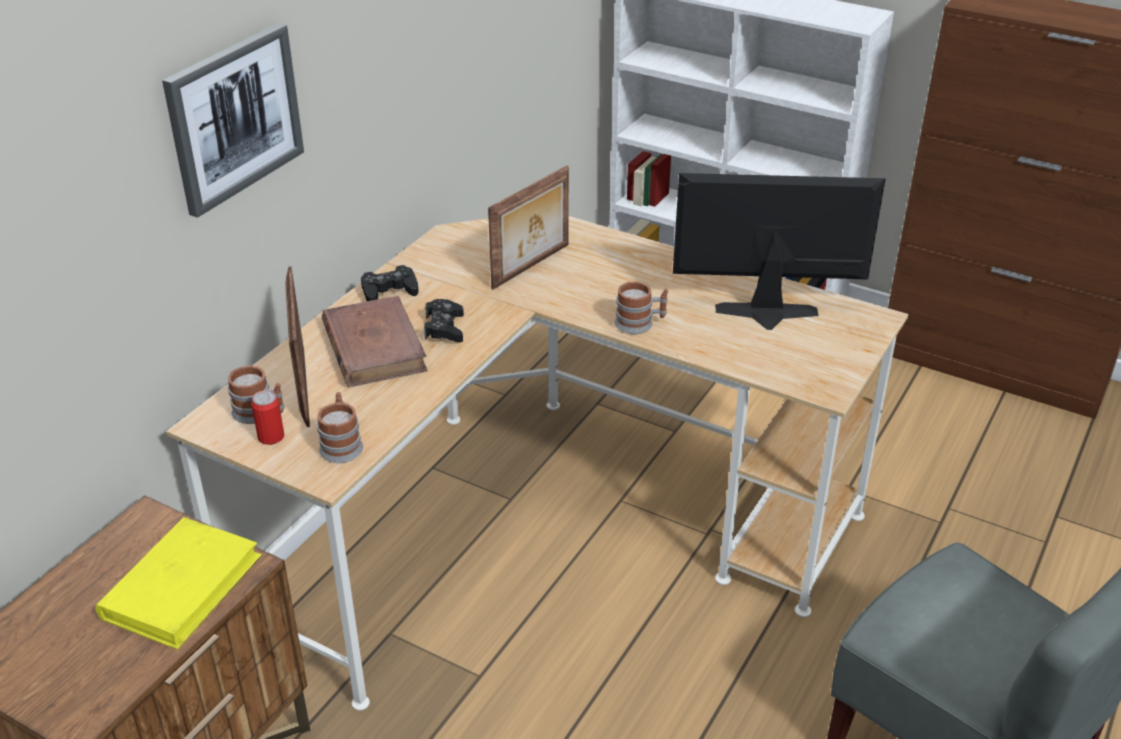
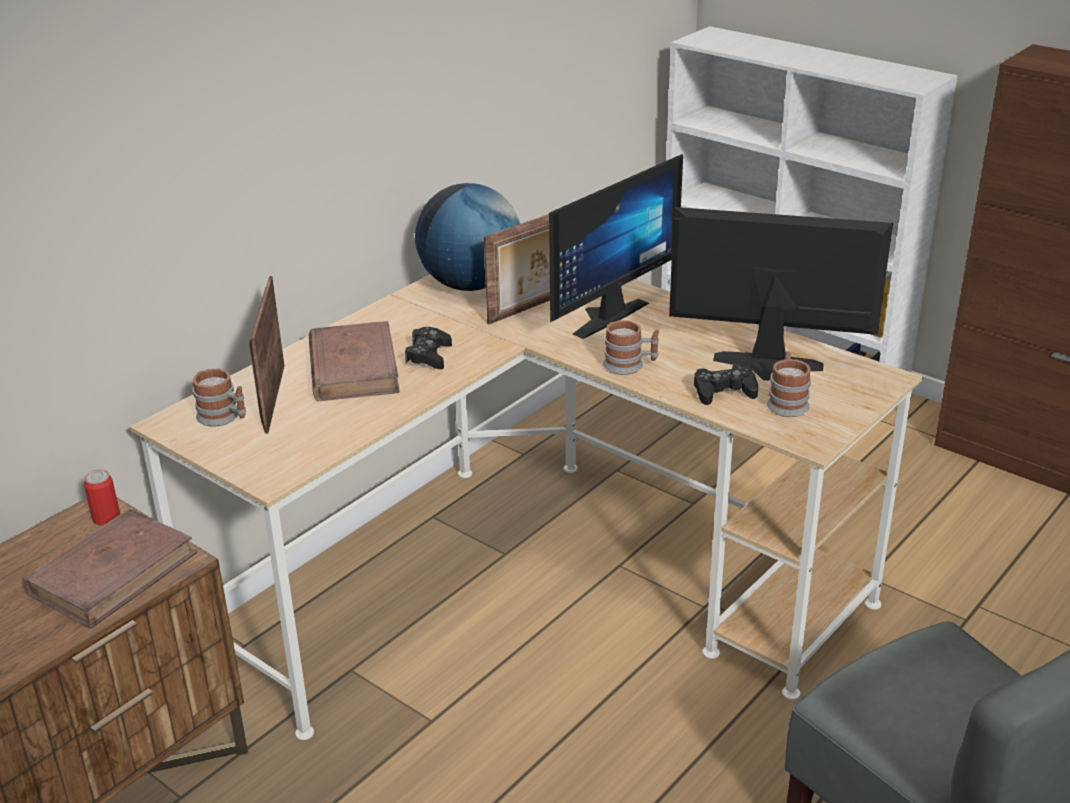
camera: 10 degrees right, 5 degrees down
(182, 586) = (113, 573): yellow book -> brown book
(234, 117) = (222, 121): picture -> none
(271, 437) = (227, 439): can -> can (106, 518)
(341, 444) = (293, 451): mug -> mug (787, 402)
(389, 291) = (384, 319): black game controller -> black game controller (724, 391)
(463, 247) = (470, 285): none -> globe
(598, 271) = (602, 314): none -> monitor

